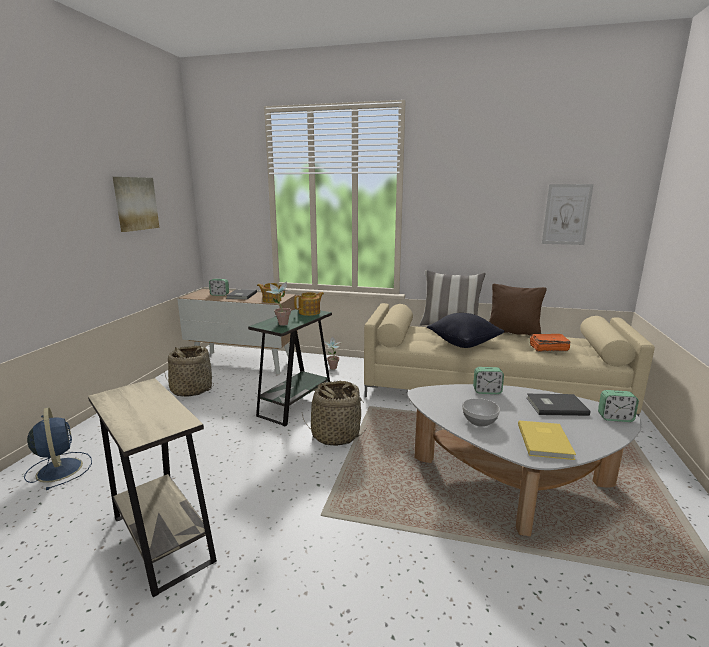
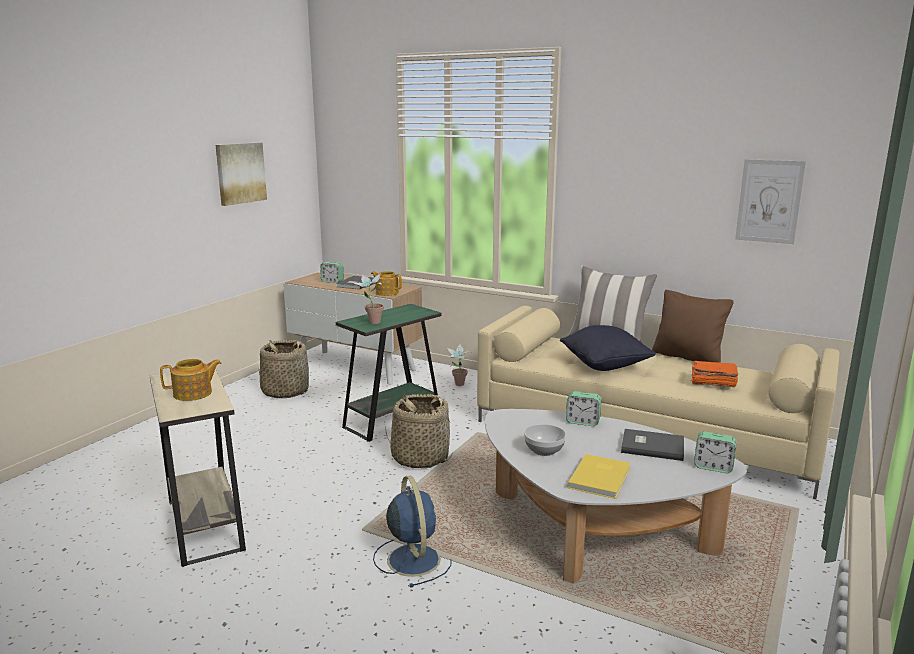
camera: 15 degrees right, 0 degrees up
(59, 469) = (133, 452): blue fan -> blue fan (413, 558)
(310, 312) = (415, 311): teapot -> teapot (193, 394)

